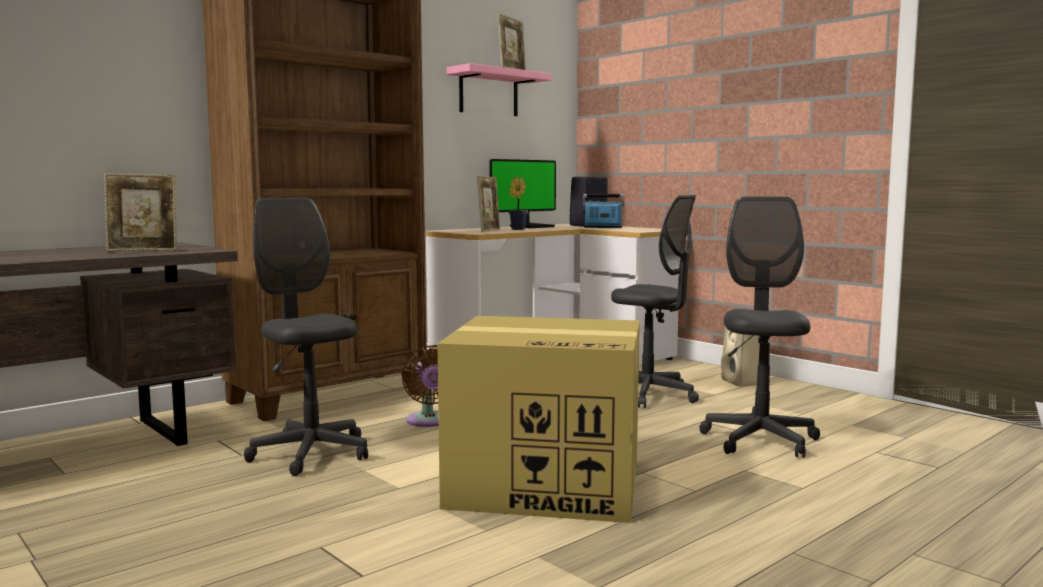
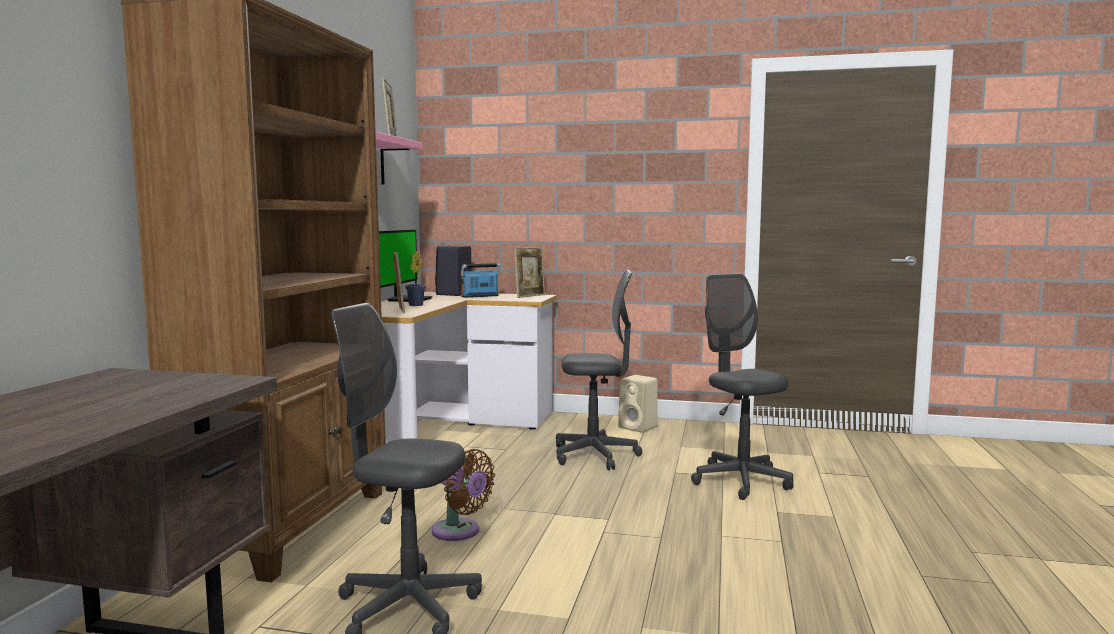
camera: 35 degrees left, 0 degrees up
(143, 251) = (146, 394): picture frame -> picture frame (530, 296)
(548, 484) = (679, 570): cardboard box -> none

